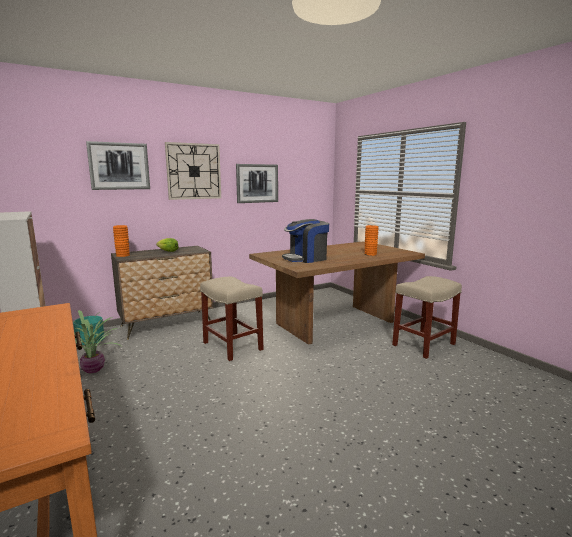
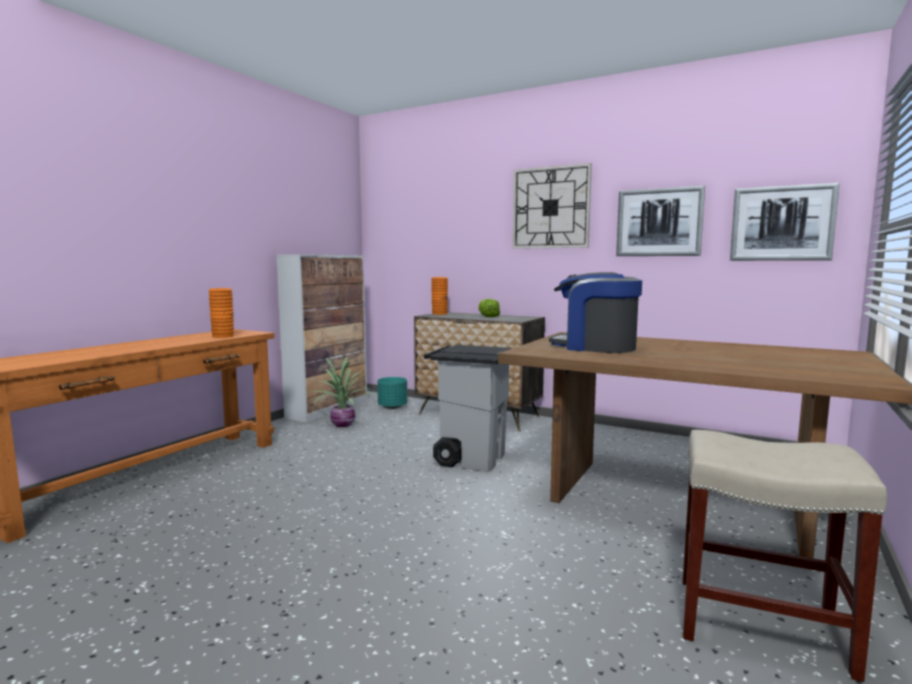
camera: 60 degrees right, 5 degrees down
(119, 166) = (462, 206): picture -> picture (781, 223)
(232, 346) = (471, 458): beige stool -> grey trash can
(370, 254) = (746, 364): orange vase -> orange vase (223, 336)

